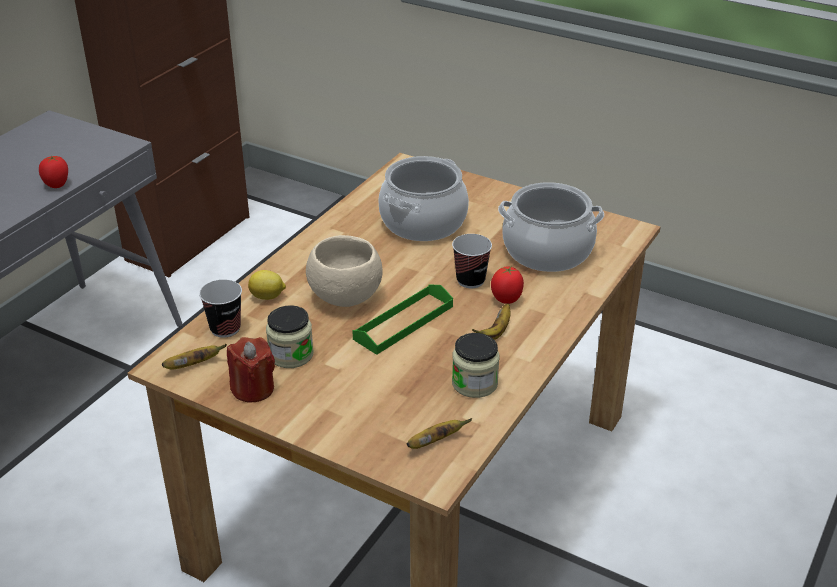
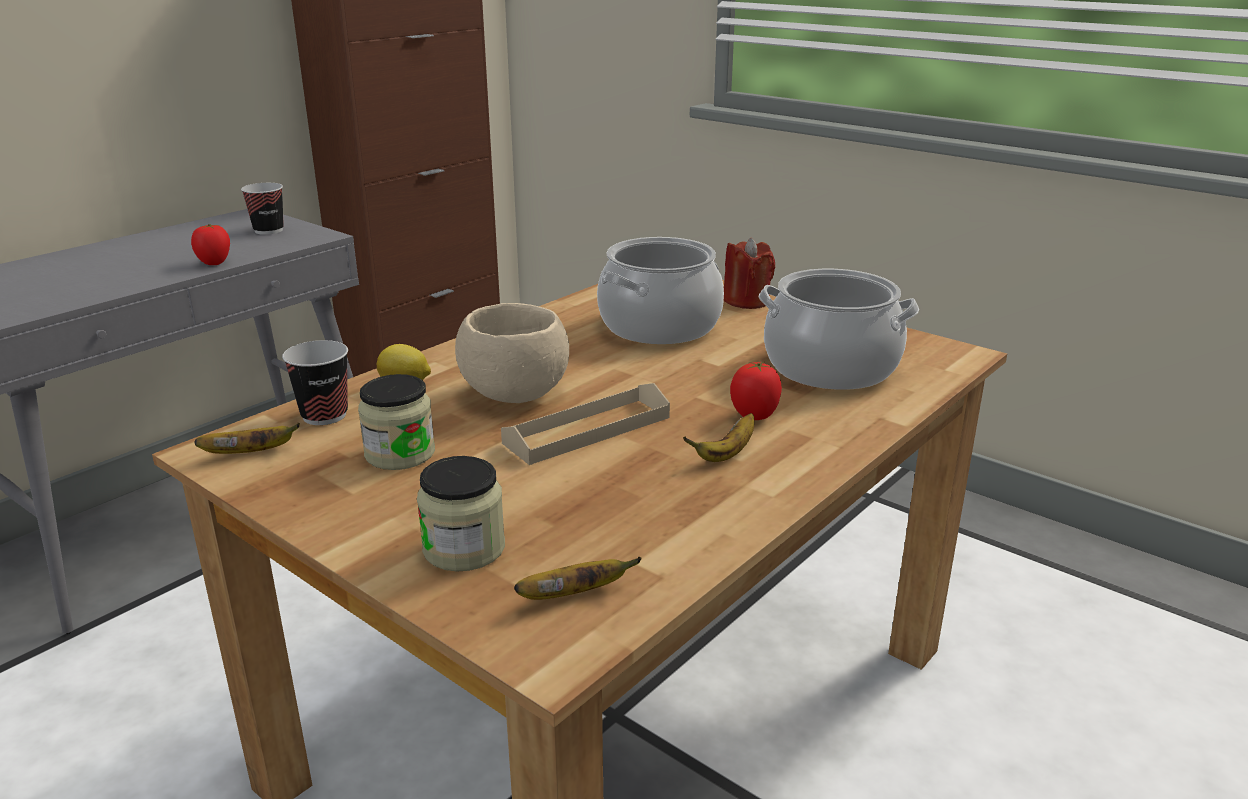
camera: 10 degrees right, 10 degrees down
(253, 389) = (318, 490): red candle -> red candle (746, 301)
(403, 322) = (587, 430): green tray -> beige tray
(470, 280) = (706, 390): cup -> cup (268, 230)
(474, 383) = (671, 517): jar -> jar (464, 549)

